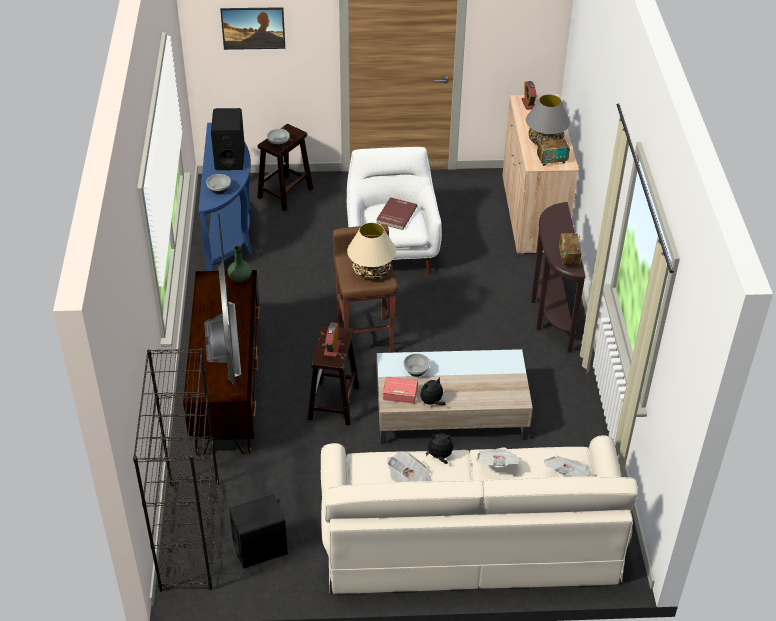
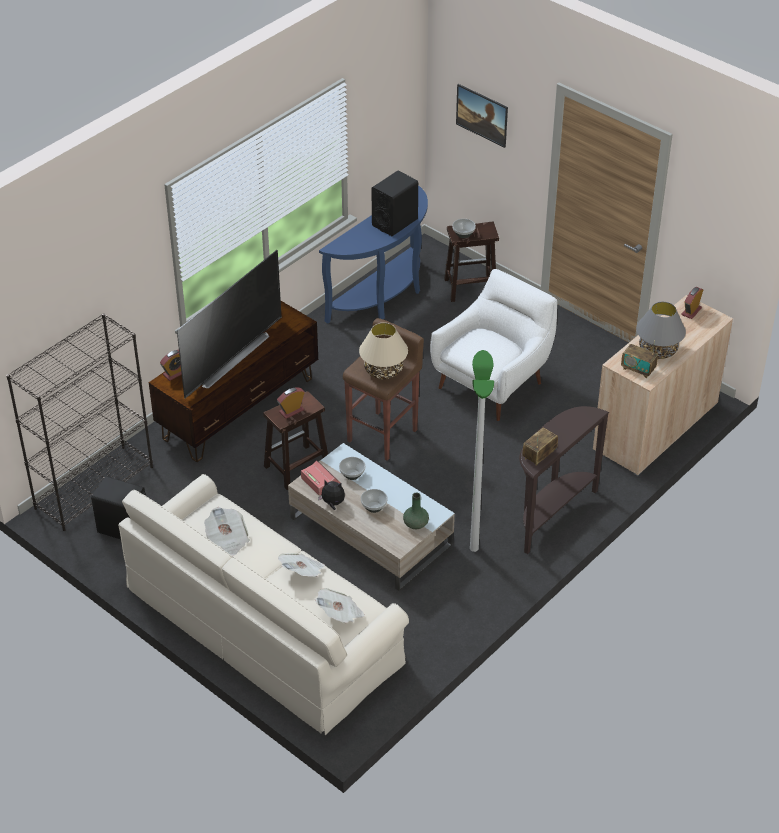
camera: 45 degrees right, 0 degrees up
(196, 381) = (175, 373): none -> alarm clock
(219, 190) = (353, 243): bowl -> bowl (373, 507)
(240, 277) = (298, 320): green vase -> green vase (416, 524)
(395, 215) = (489, 346): red book -> none
(439, 456) = (273, 538): plush toy -> none
(534, 373) = (474, 548): none -> floor lamp

